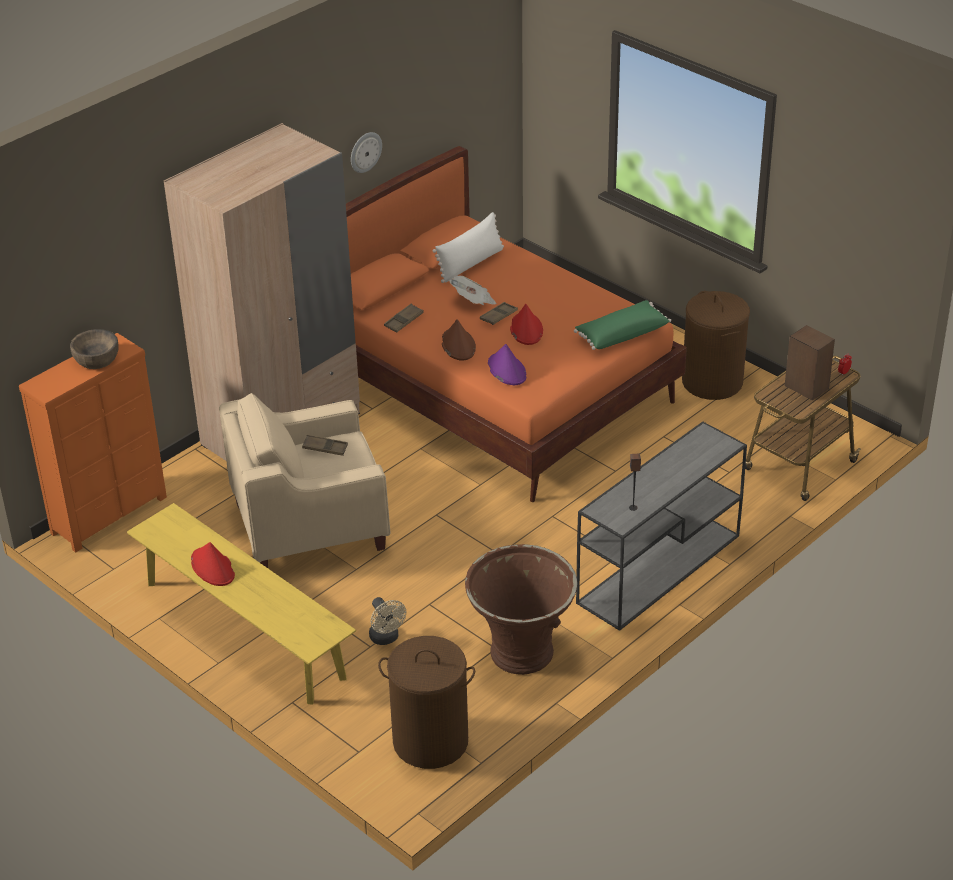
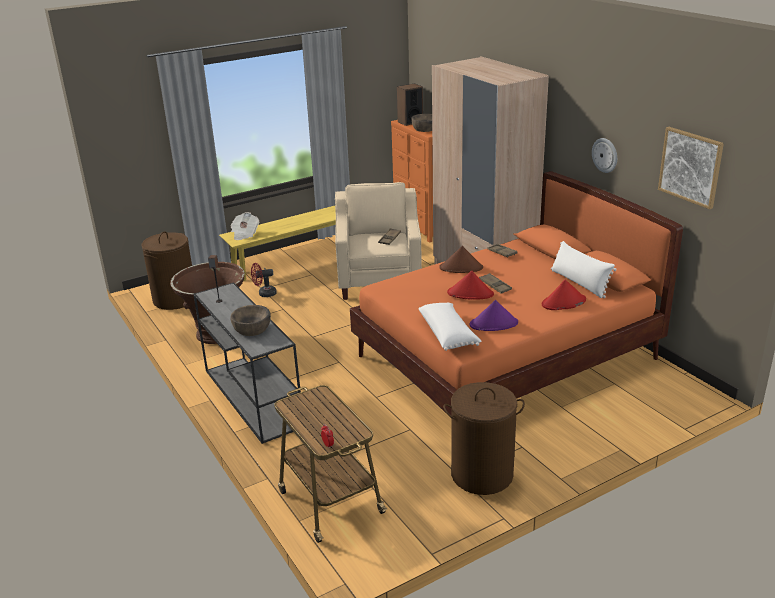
camera: 105 degrees right, 10 degrees down
(213, 568) = (313, 216): red hat -> red hat (563, 302)
(386, 638) = (264, 294): beige fan -> red fan
(453, 88) = (690, 167): none -> picture
(473, 301) = (520, 278): newspaper -> newspaper (244, 234)
(506, 370) = (418, 280): purple hat -> purple hat (494, 324)
(621, 334) = (448, 334): green pillow -> white pillow
(686, 461) = (252, 328): none -> brown bowl
(806, 387) = (319, 417): speaker -> speaker (410, 122)

